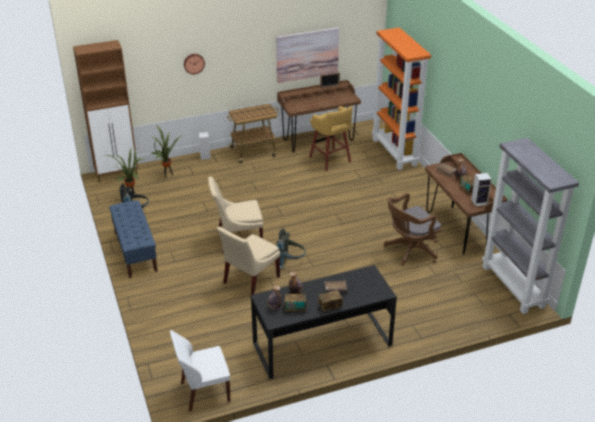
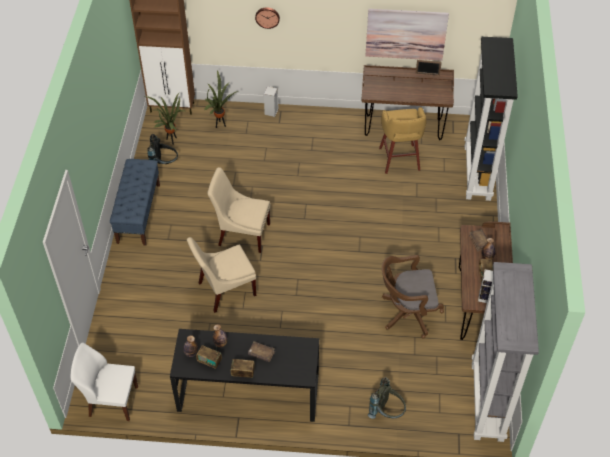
camera: 25 degrees right, 15 degrees up
(254, 151) = (325, 121): cart -> none
(290, 262) = (277, 281): grey backpack -> grey backpack (387, 412)
(395, 152) = (478, 173): orange bookcase -> black bookcase

